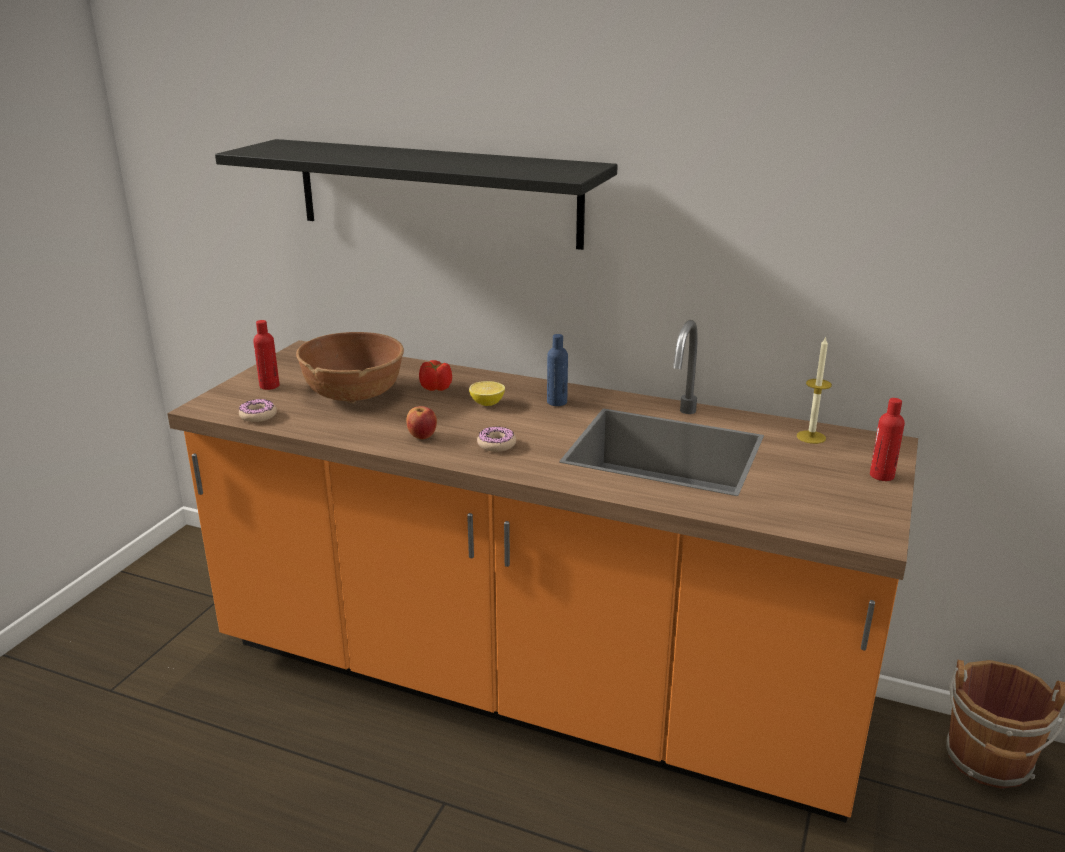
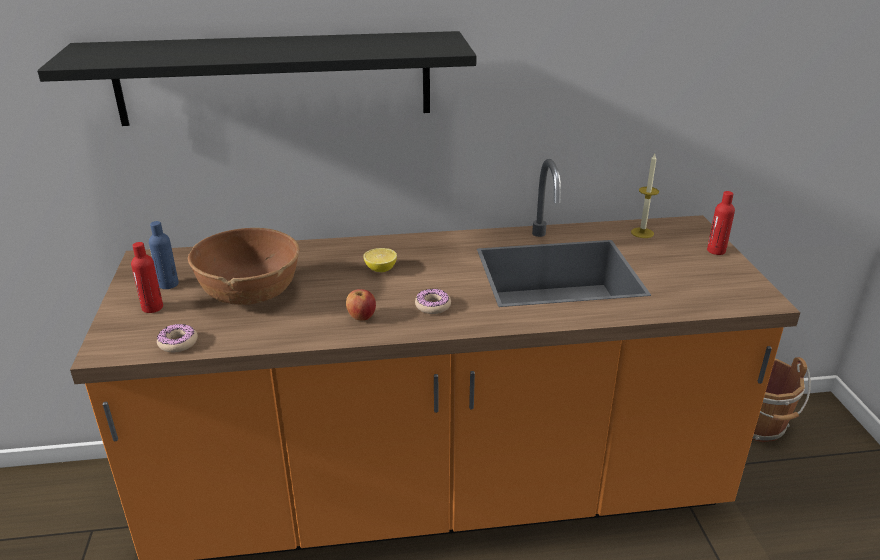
camera: 30 degrees left, 5 degrees up
(436, 388) = (319, 266): tomato -> none
(557, 402) = (436, 252): blue bottle -> blue bottle (168, 284)

